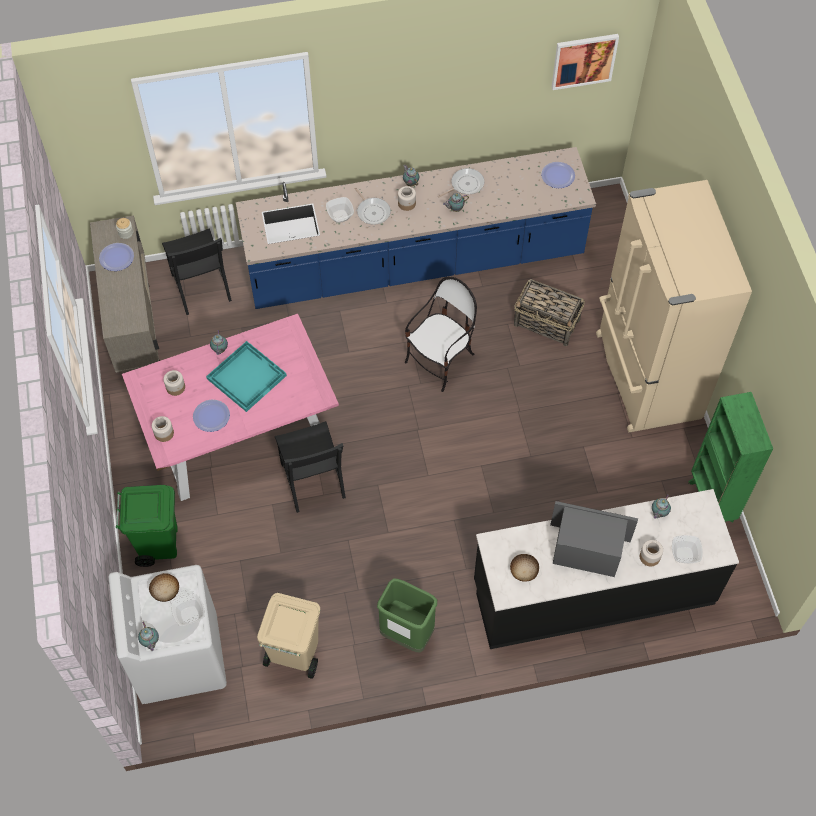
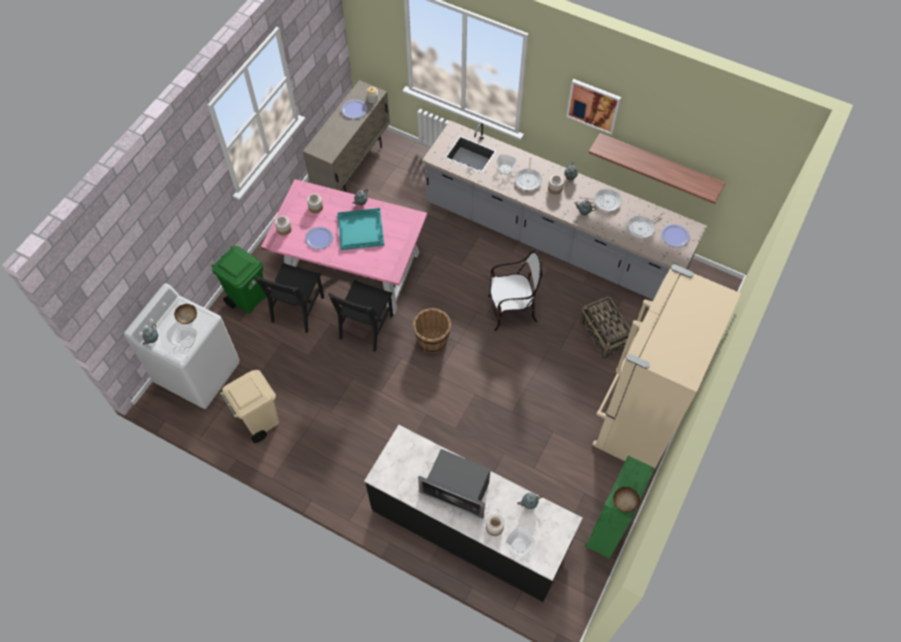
camera: 40 degrees right, 0 degrees up
(200, 287) = (410, 167): black chair -> black chair (297, 309)
(391, 445) = (432, 340): none -> brown bucket
(407, 634) = (333, 461): green trash can -> none
(415, 263) = (553, 239): blue counter -> grey counter
(498, 113) = (659, 164): none -> shelf
(522, 188) = (642, 228): none -> frying pan
(523, 572) = (403, 471): bowl -> bowl (624, 502)
(584, 60) = (737, 160): picture -> picture (593, 106)
(587, 550) = (457, 490): microwave -> microwave turned 150 degrees clockwise

